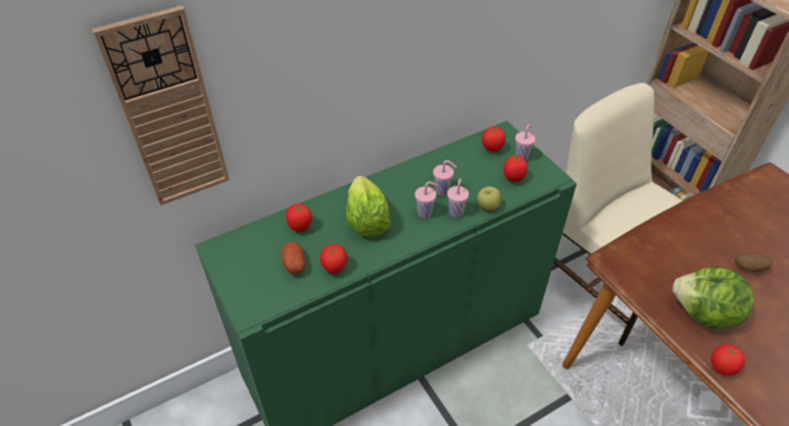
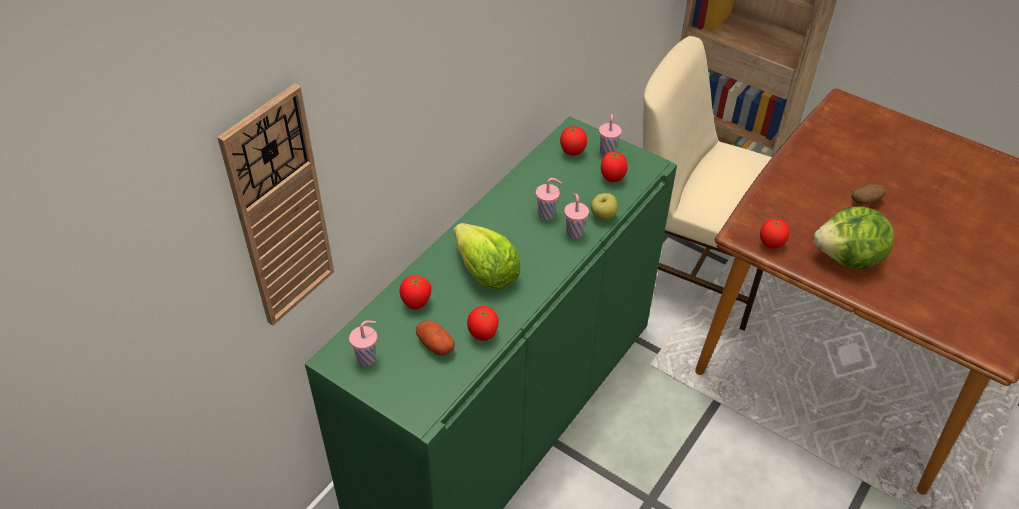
camera: 25 degrees left, 0 degrees up
(425, 213) = (543, 244): pink cup -> pink cup (367, 358)
(721, 368) = (885, 304): tomato -> tomato (770, 244)

